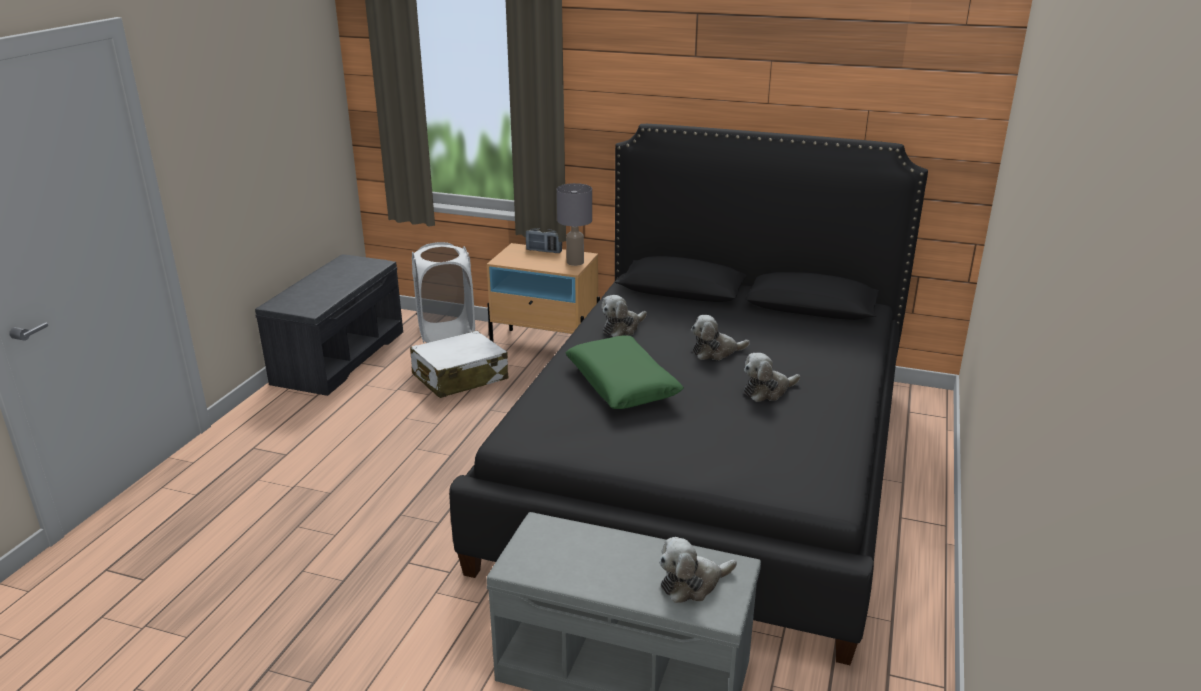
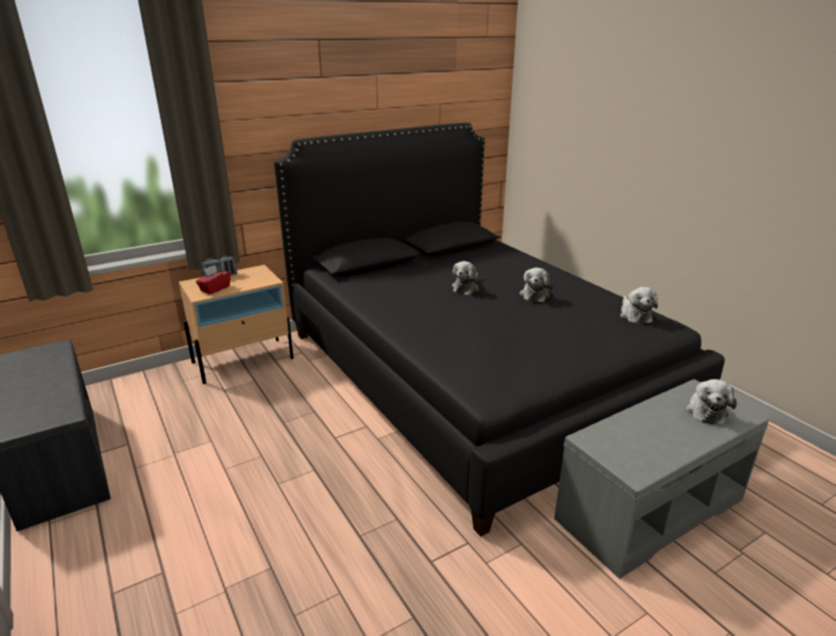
camera: 50 degrees left, 0 degrees up
(446, 334) = (141, 392): white laundry basket -> none
(459, 377) = (215, 415): white suitcase -> none
(520, 259) = (215, 289): none -> red tissue box
(574, 262) = (261, 275): grey table lamp -> none
(622, 328) = (388, 299): plush toy -> plush toy (634, 315)
(622, 384) = (466, 328): green pillow -> none

